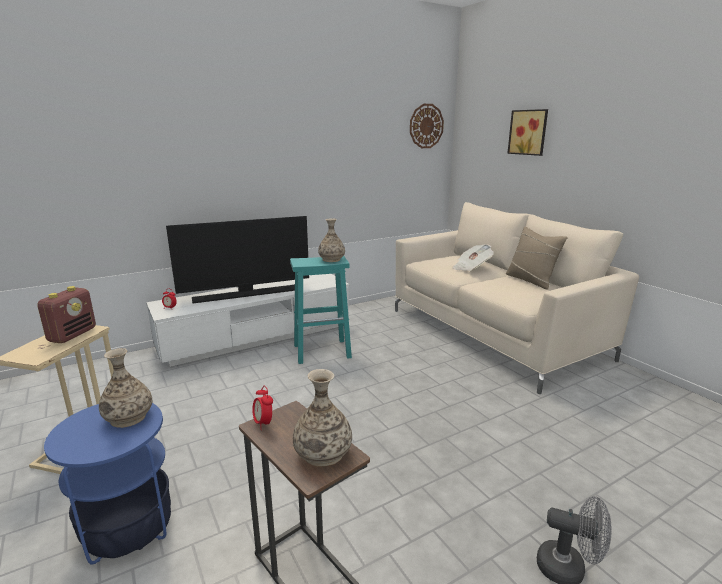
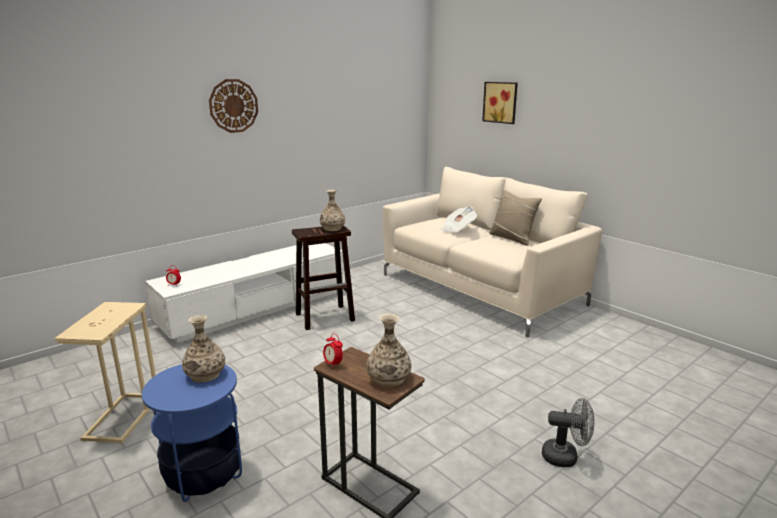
camera: 10 degrees left, 0 degrees up
(73, 335) = (115, 312): radio -> none
(246, 294) = (245, 266): television -> none
(323, 351) = (325, 317): turquoise stool -> brown stool
(426, 126) = (403, 94): wall clock -> wall clock (233, 106)

